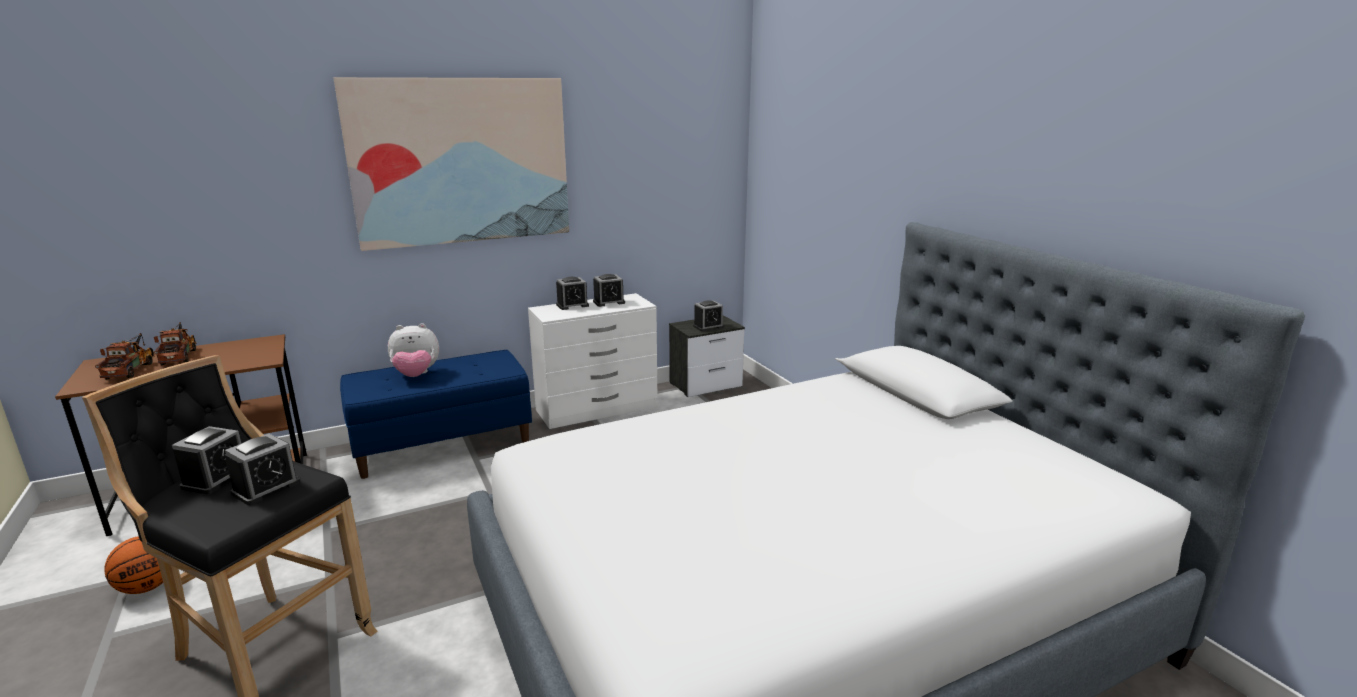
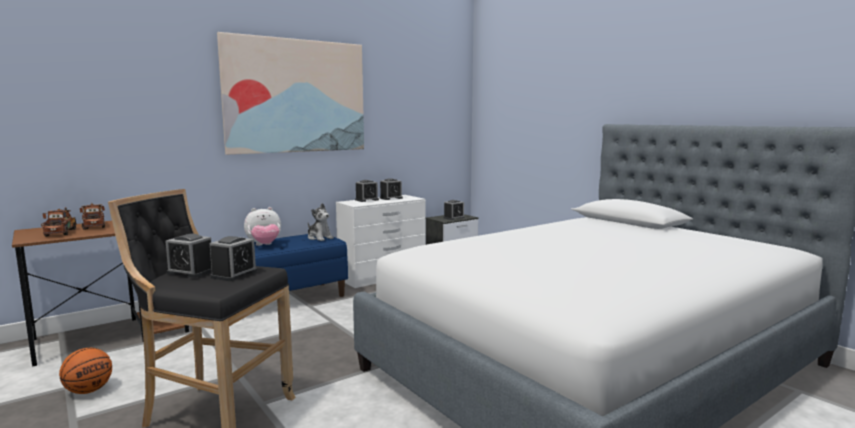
camera: 10 degrees left, 10 degrees down
(216, 478) = (191, 272): alarm clock -> alarm clock turned 105 degrees clockwise
(497, 363) = (319, 238): none -> plush toy

